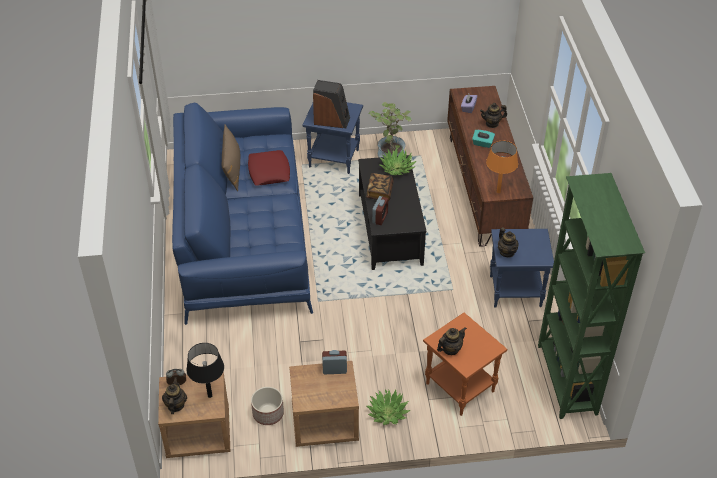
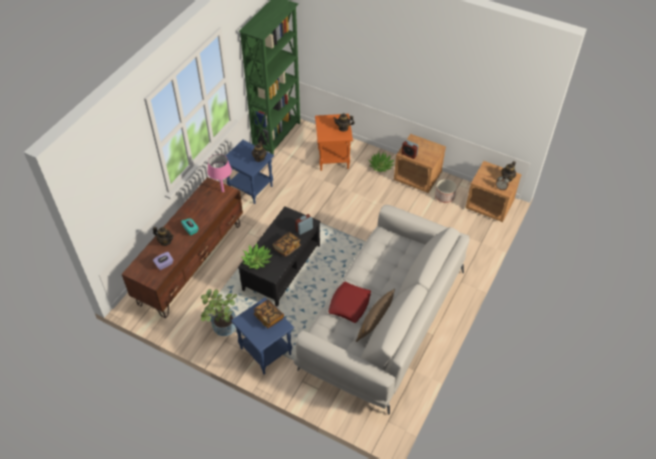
camera: 145 degrees left, 5 degrees up
(210, 395) = (485, 174): black table lamp -> none
(243, 234) = (383, 320): blue sofa -> white sofa
(331, 120) = (268, 317): speaker -> book
(498, 191) = (222, 191): orange table lamp -> pink table lamp

